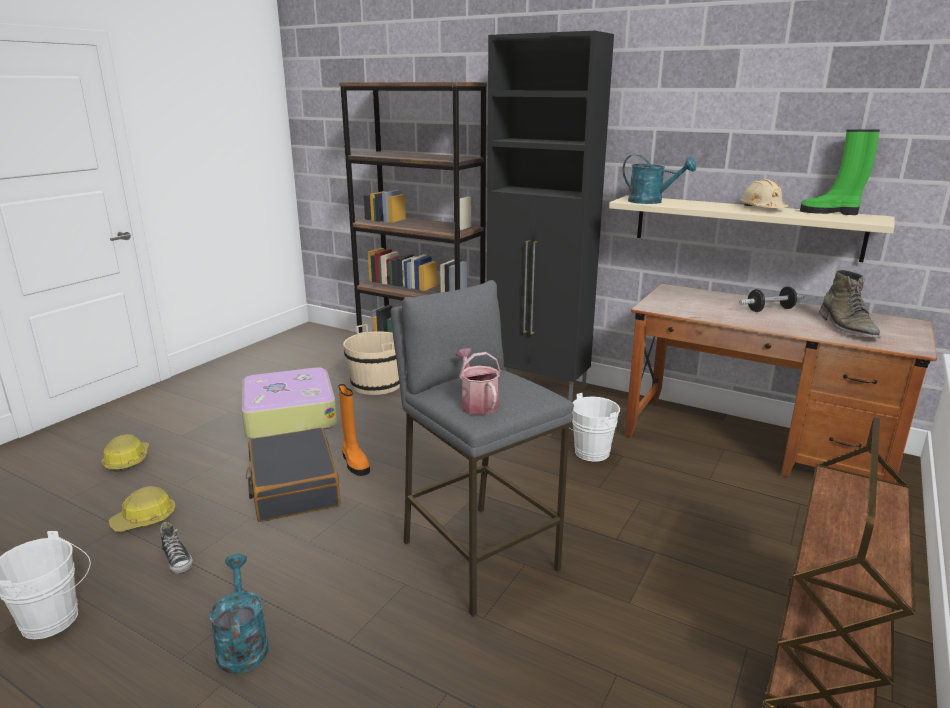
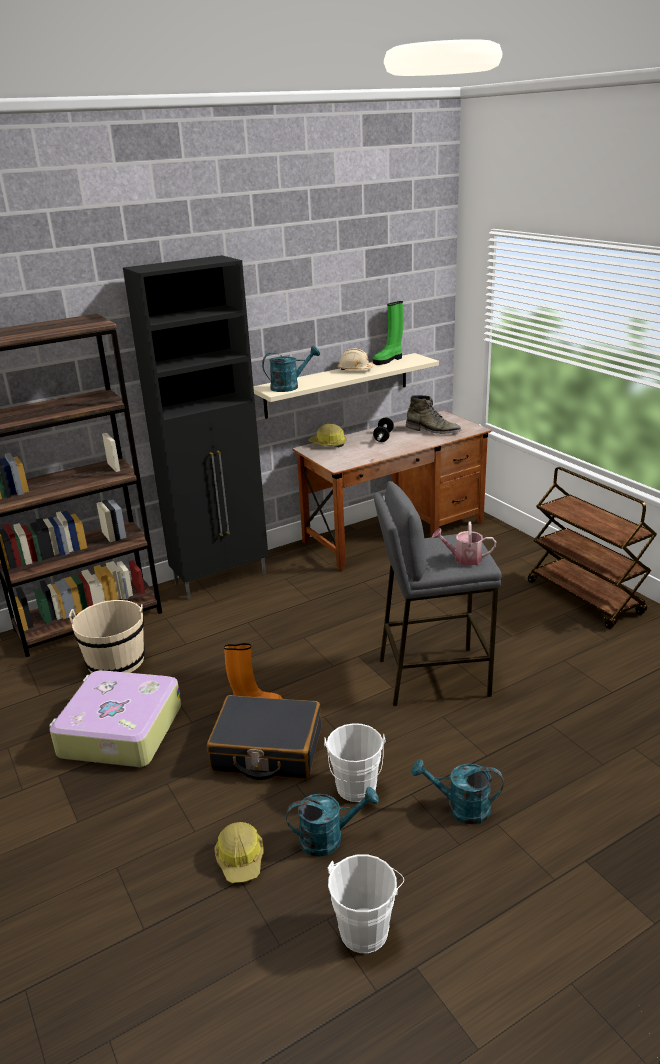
camera: 60 degrees left, 5 degrees up
(127, 460) = (96, 871): hard hat -> hard hat (328, 444)
(178, 560) = (329, 838): shoe -> turquoise watering can
(588, 453) = (348, 593): white bucket -> white bucket (356, 790)

